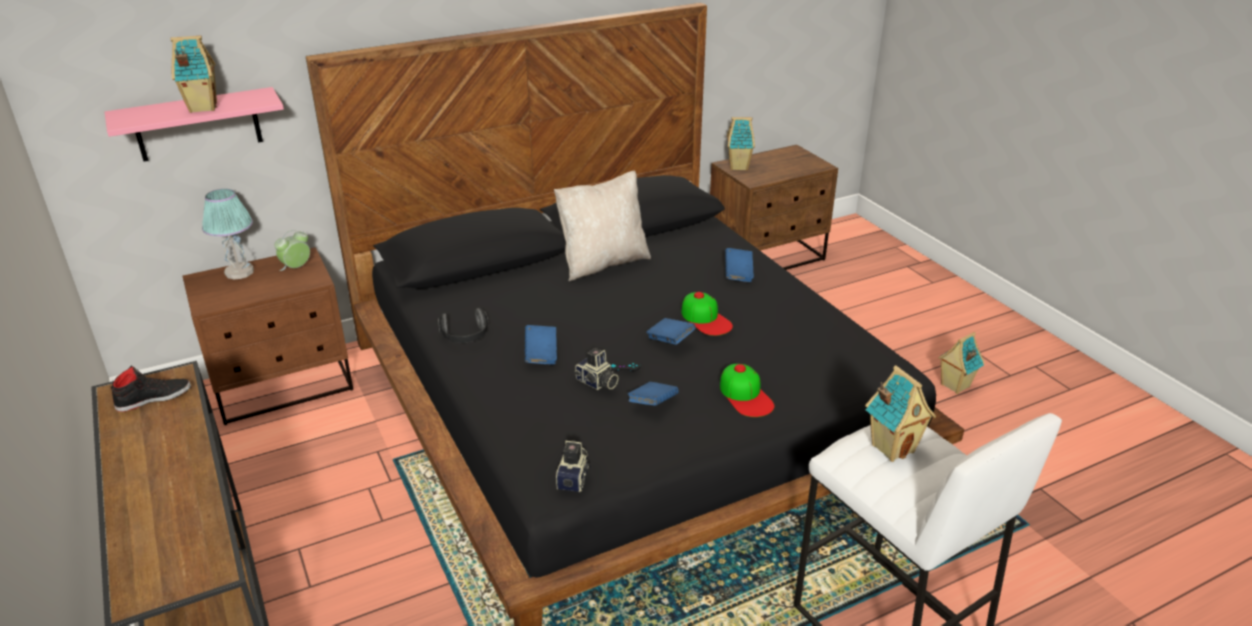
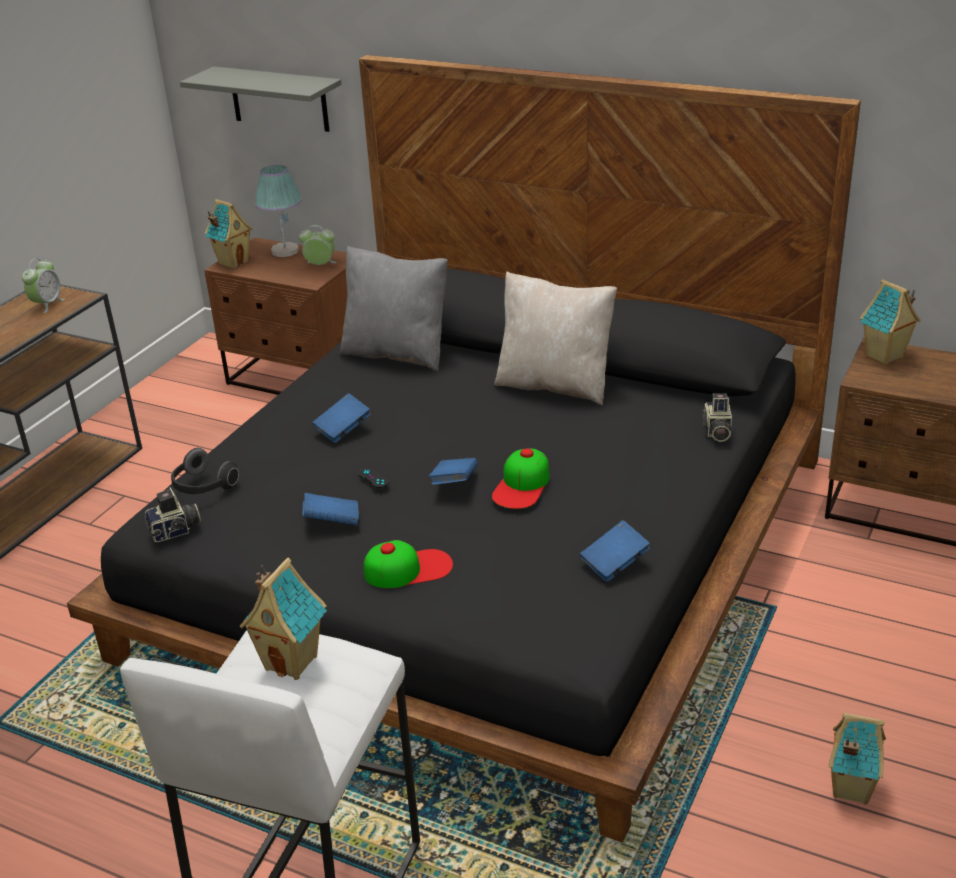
camera: 55 degrees right, 0 degrees up
(154, 398) = (47, 304): black shoe -> alarm clock
(197, 125) = (279, 99): pink shelf -> grey shelf
(202, 108) = (261, 82): toy house -> toy house (233, 262)
(465, 337) = (330, 384): headphones -> headphones (203, 487)
(467, 296) = (397, 353): none -> grey pillow
(596, 383) = (327, 476): camera -> camera (716, 431)
(738, 274) = (649, 466): blue book -> blue book (614, 563)
(746, 395) = (408, 569): cap -> cap turned 135 degrees counterclockwise

